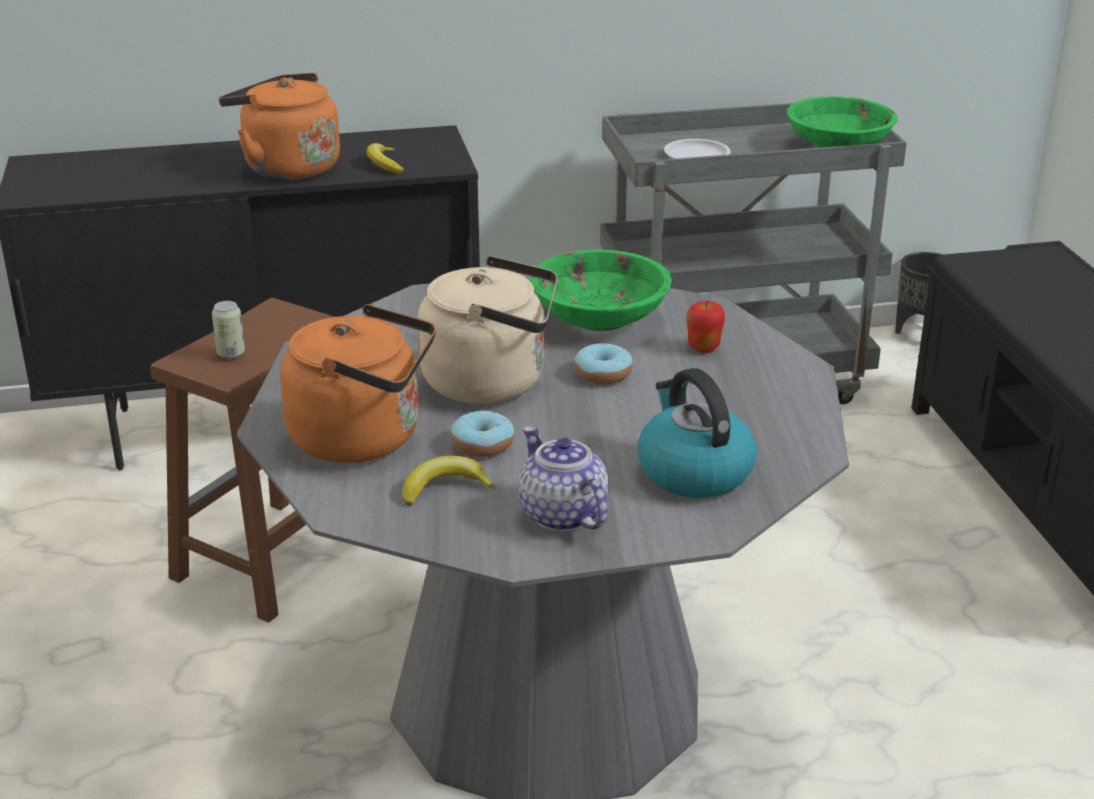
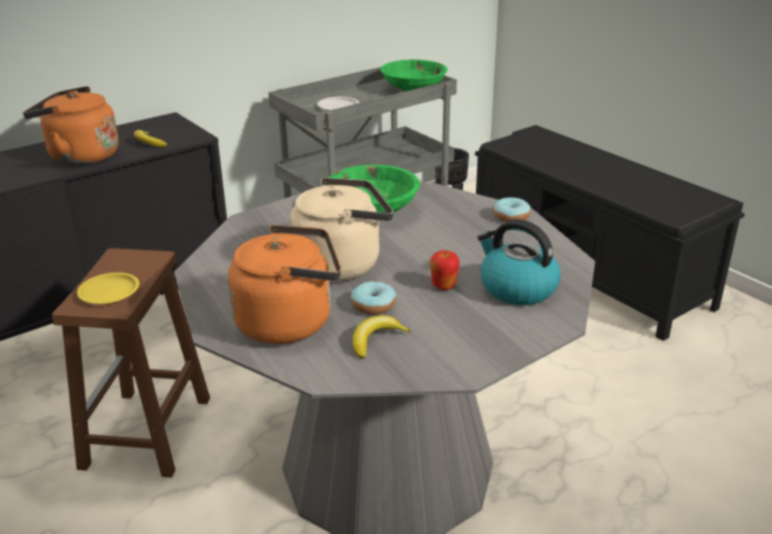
camera: 25 degrees left, 0 degrees up
(231, 353) = (109, 292): can -> yellow plate
(561, 514) = (465, 336): teapot -> none
(603, 374) = (406, 243): donut -> donut (511, 216)
(703, 348) = (450, 214): apple -> apple (443, 286)

